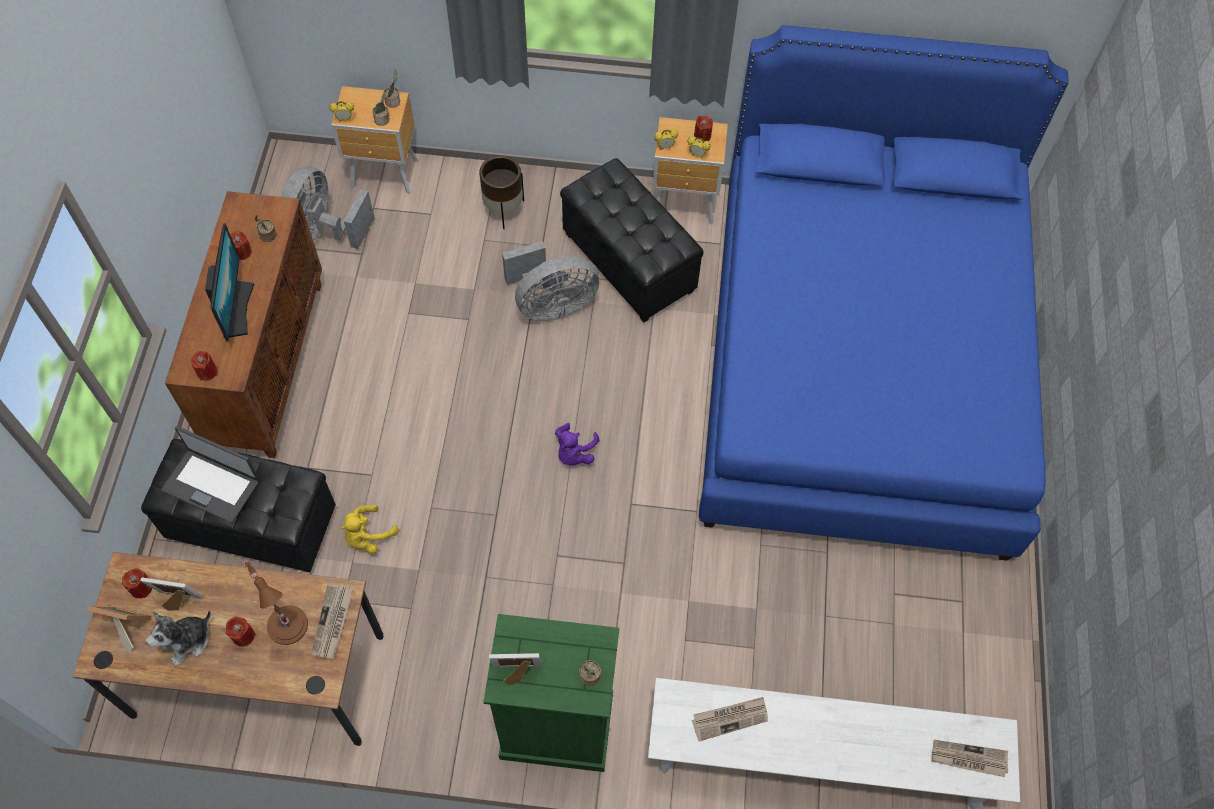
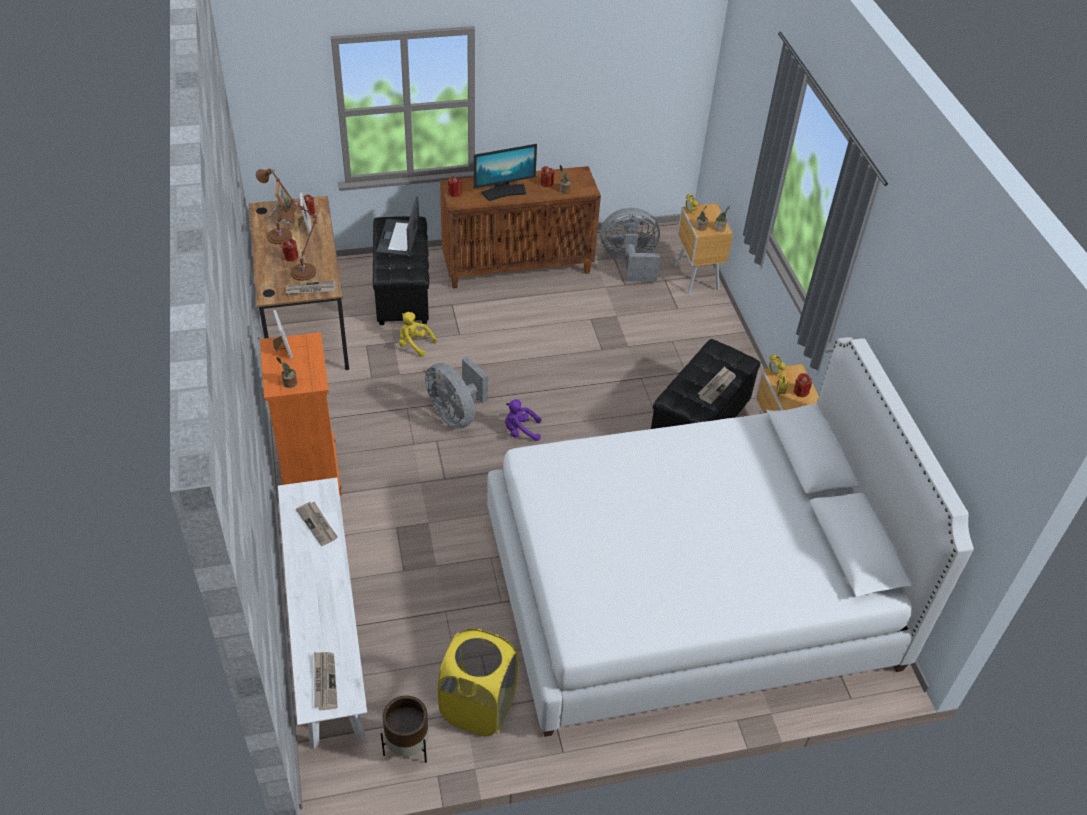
camera: 70 degrees right, 15 degrees down
(187, 641) = (281, 237): plush toy -> brown table lamp
(503, 210) = (704, 344): brown planter -> brown planter (407, 747)
(551, 304) = (638, 389): grey fan -> grey fan (456, 414)
(556, 727) = (309, 470): green dresser -> orange dresser
(645, 213) = (716, 386): none -> newspaper
(858, 362) = (688, 591): blue bed -> white bed
(959, 615) = (478, 707): none -> yellow laundry basket

